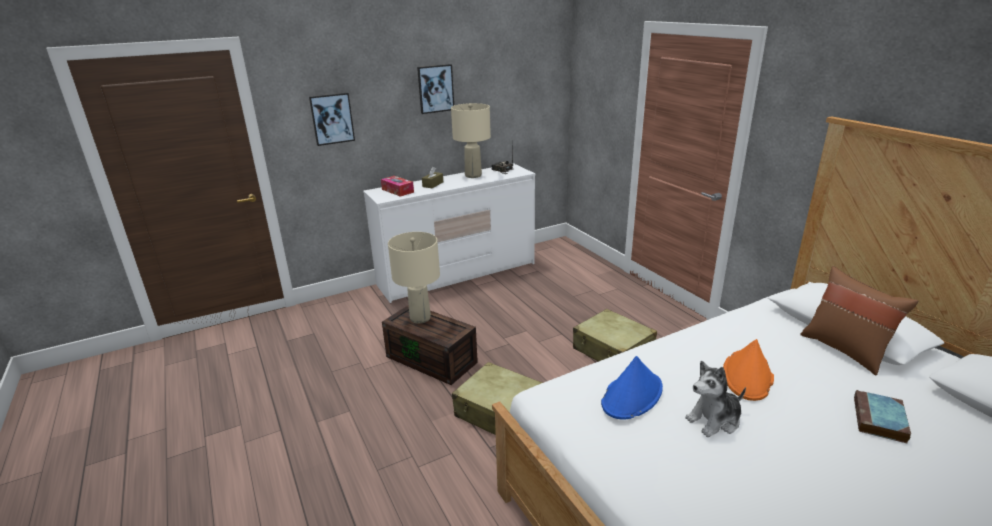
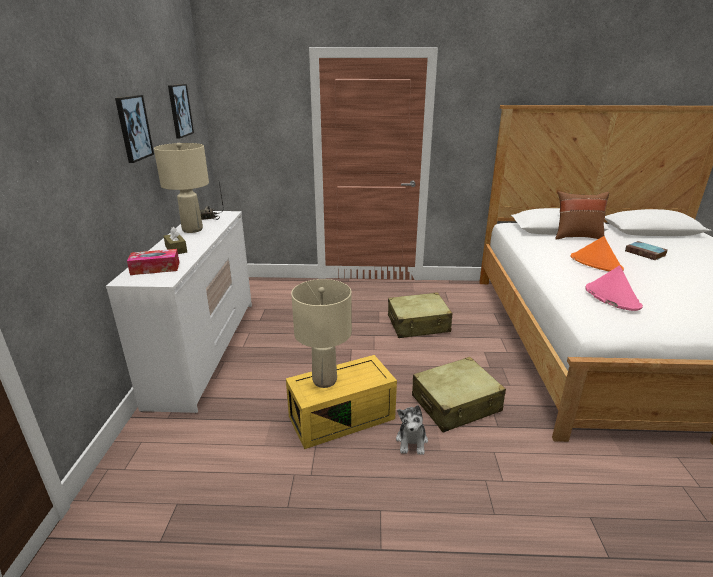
camera: 60 degrees left, 0 degrees up
(332, 118) = (50, 184): picture -> picture (179, 110)
(433, 359) = (342, 416): brown storage box -> yellow storage box
(632, 395) = (611, 297): blue hat -> pink hat
(714, 420) = (642, 285): plush toy -> plush toy (412, 441)

